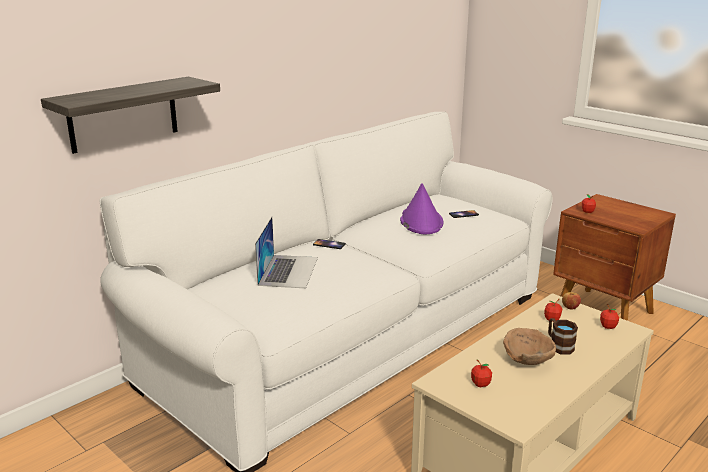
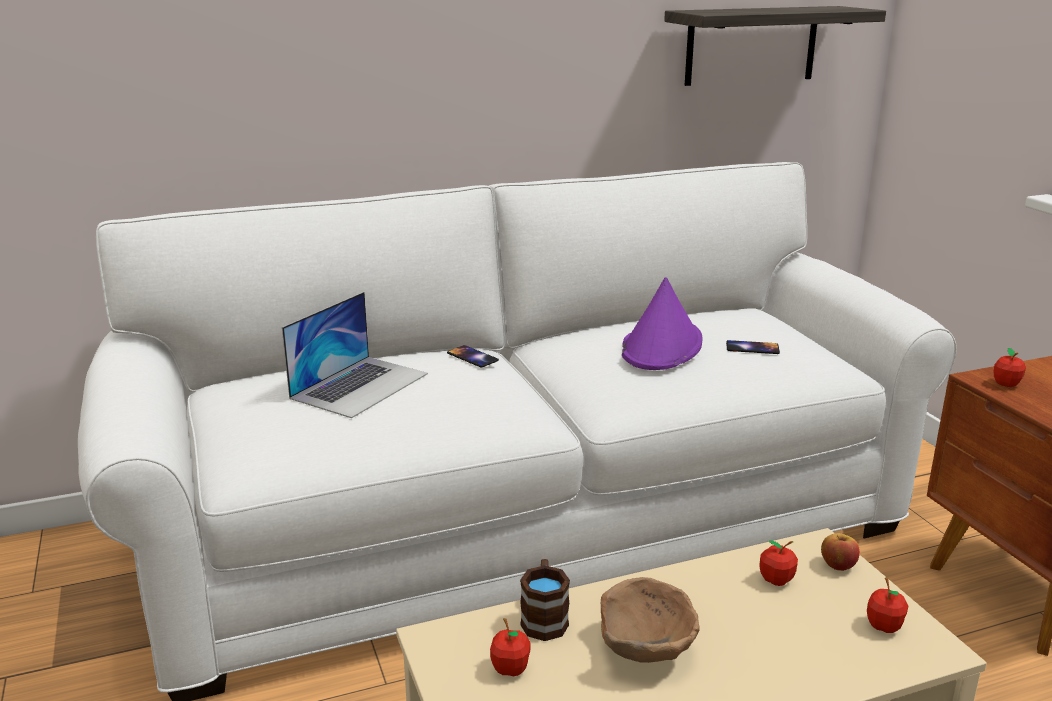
camera: 25 degrees right, 0 degrees up
(123, 114) = (162, 101): shelf -> shelf (751, 45)
(558, 345) = (739, 636): brown mug -> brown mug (544, 617)

